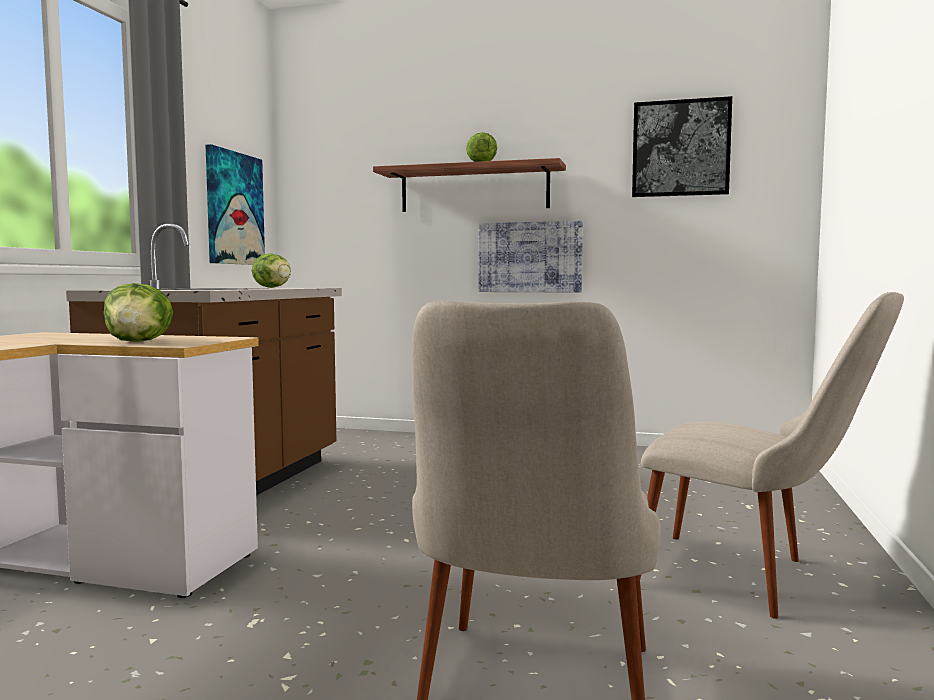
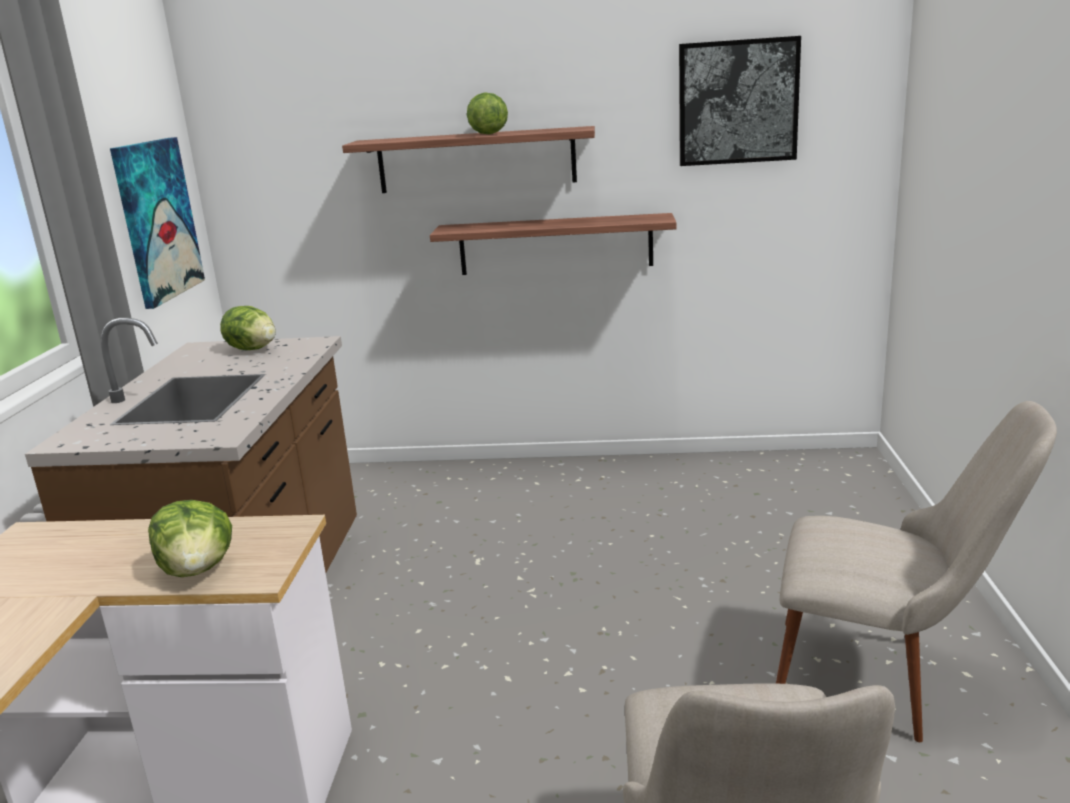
camera: 10 degrees left, 15 degrees up
(530, 257) = (555, 244): picture -> shelf

